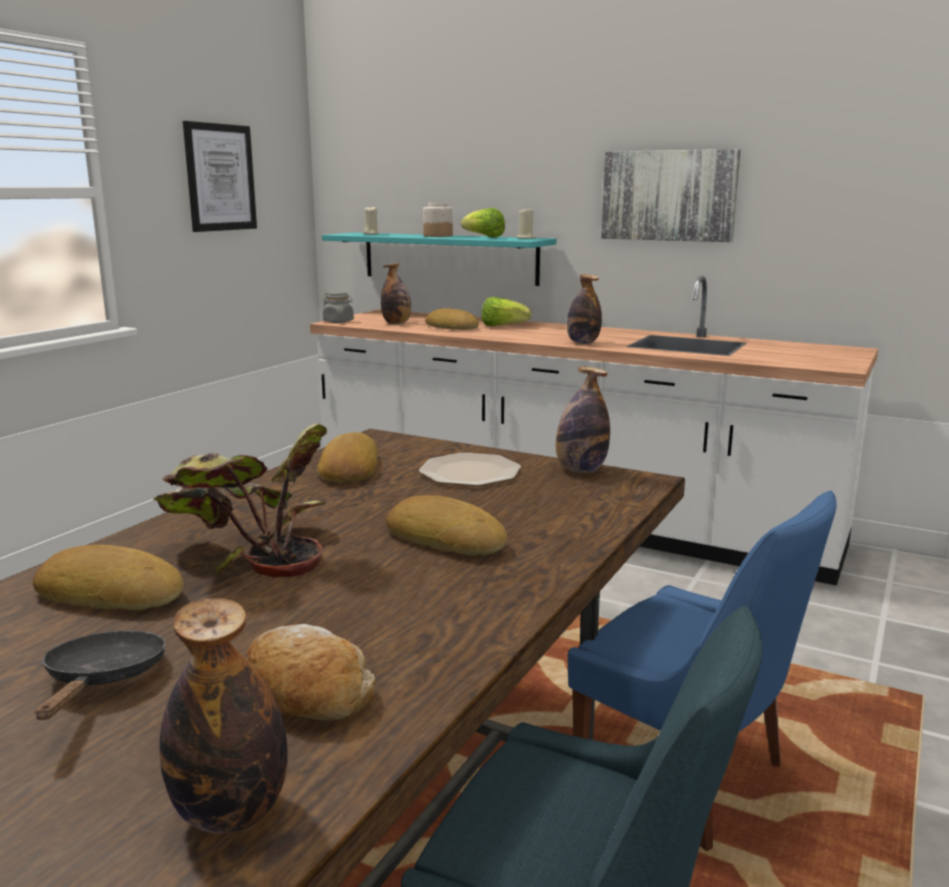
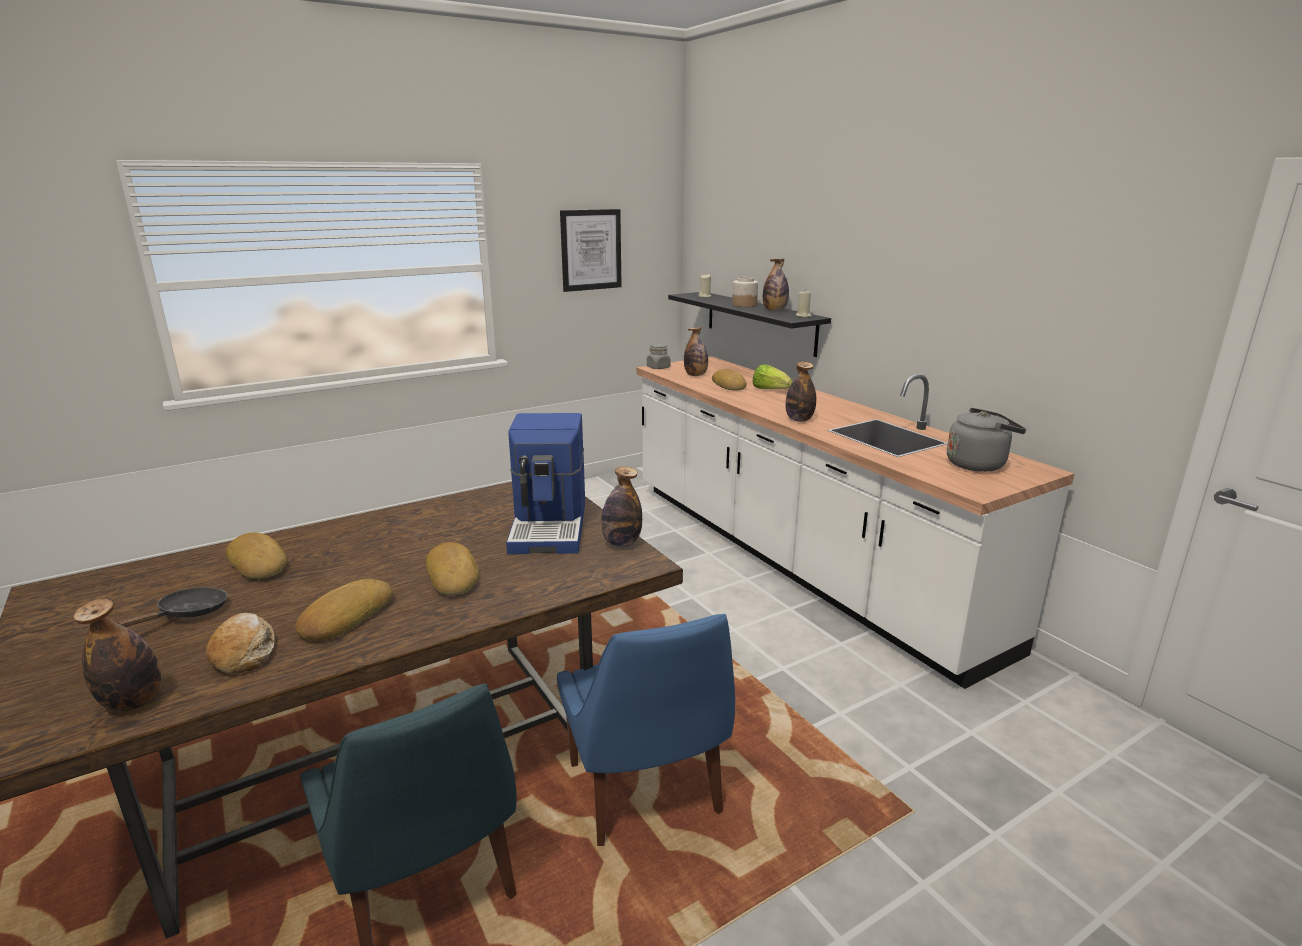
camera: 30 degrees right, 5 degrees up
(250, 553) = (348, 555): potted plant -> none
(348, 468) = (487, 505): bread -> bread (345, 617)
(449, 258) = (759, 322): turquoise shelf -> black shelf
(470, 472) = (550, 526): plate -> coffee machine
(483, 237) = (774, 310): lettuce -> bottle
(668, 195) = (915, 292): picture -> none
(801, 352) = (978, 464): none -> grey kettle

